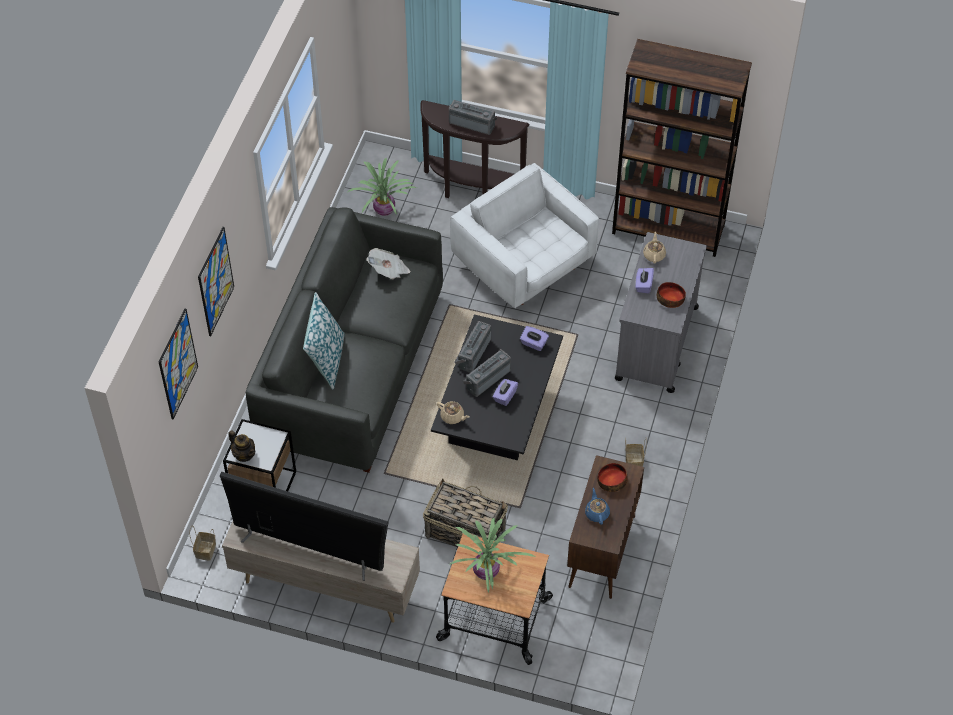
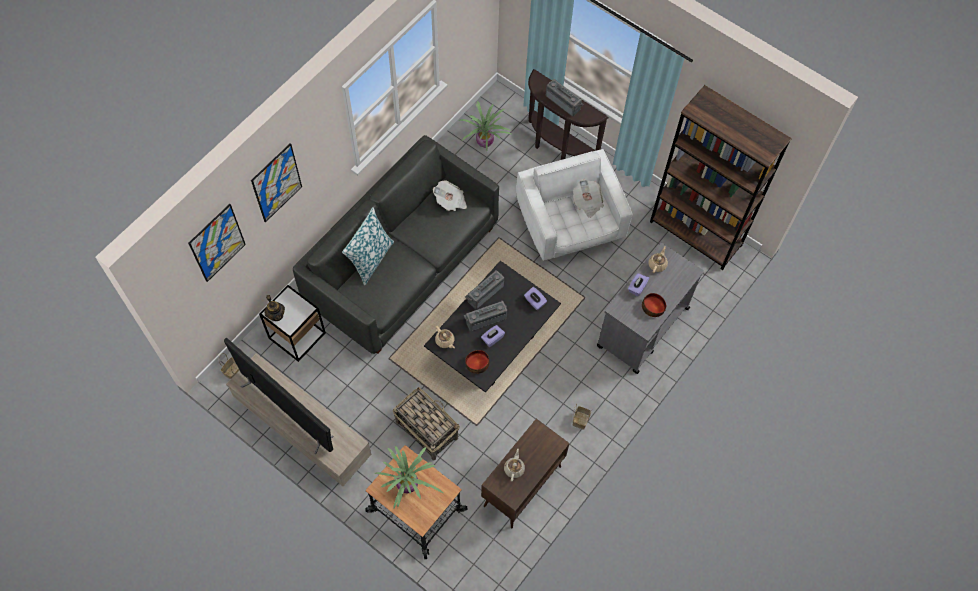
camera: 20 degrees right, 10 degrees up
(541, 226) = (587, 203): none -> newspaper
(597, 513) = (514, 468): blue teapot -> beige teapot
(612, 481) = (538, 445): bowl -> bowl (477, 363)

